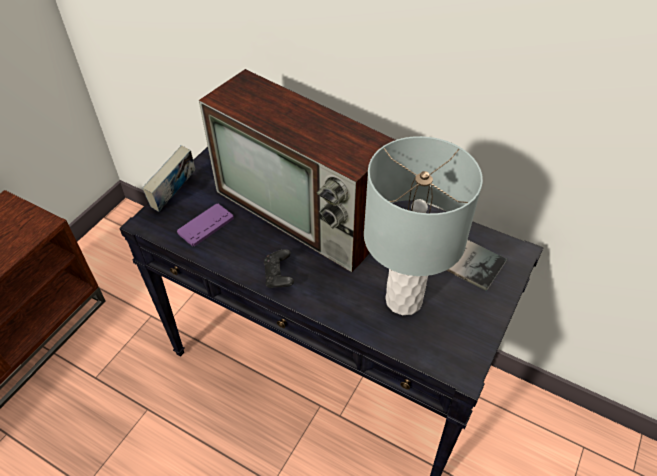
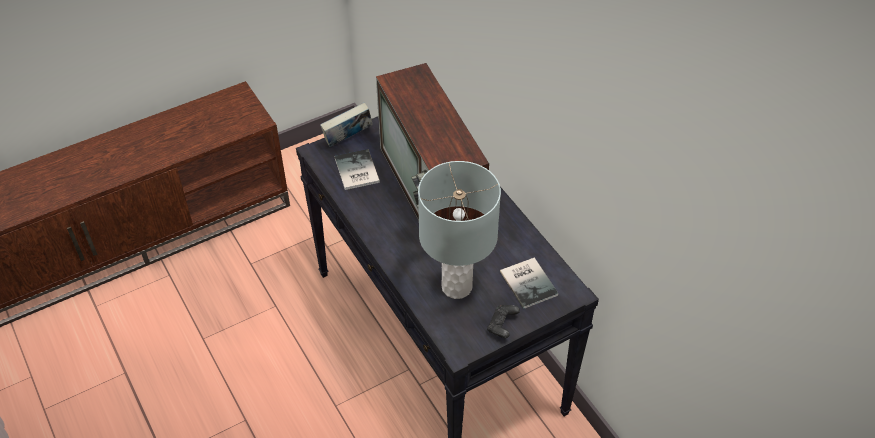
camera: 30 degrees right, 0 degrees up
(206, 225) = (355, 171): purple game controller -> book
(279, 276) = (381, 230): black game controller -> black game controller (502, 326)

